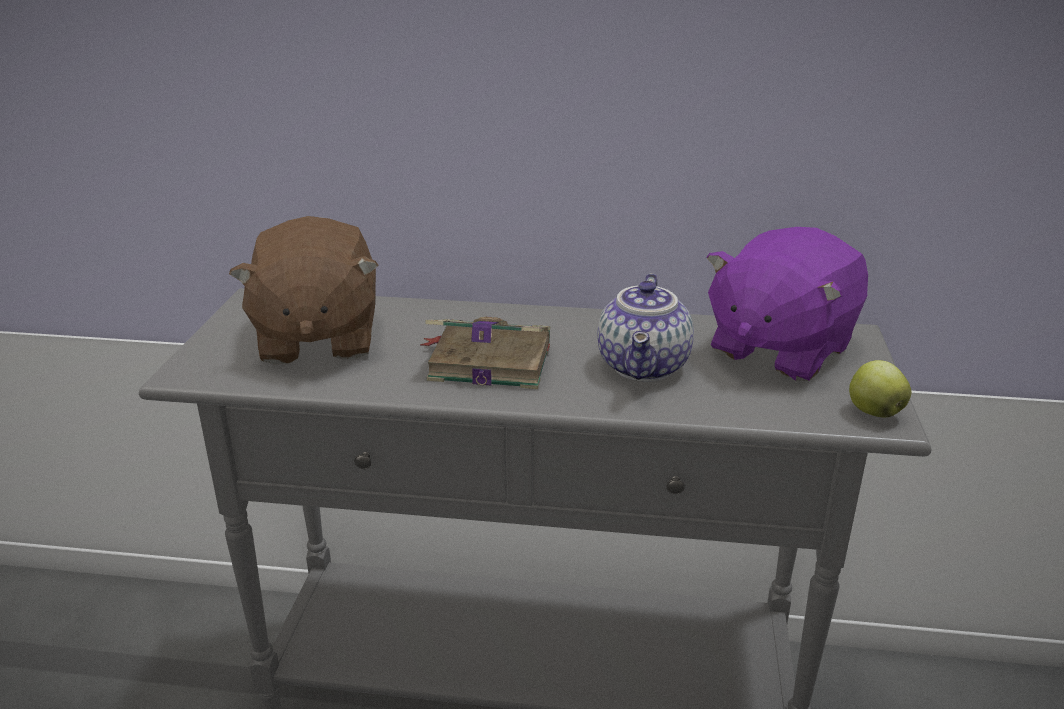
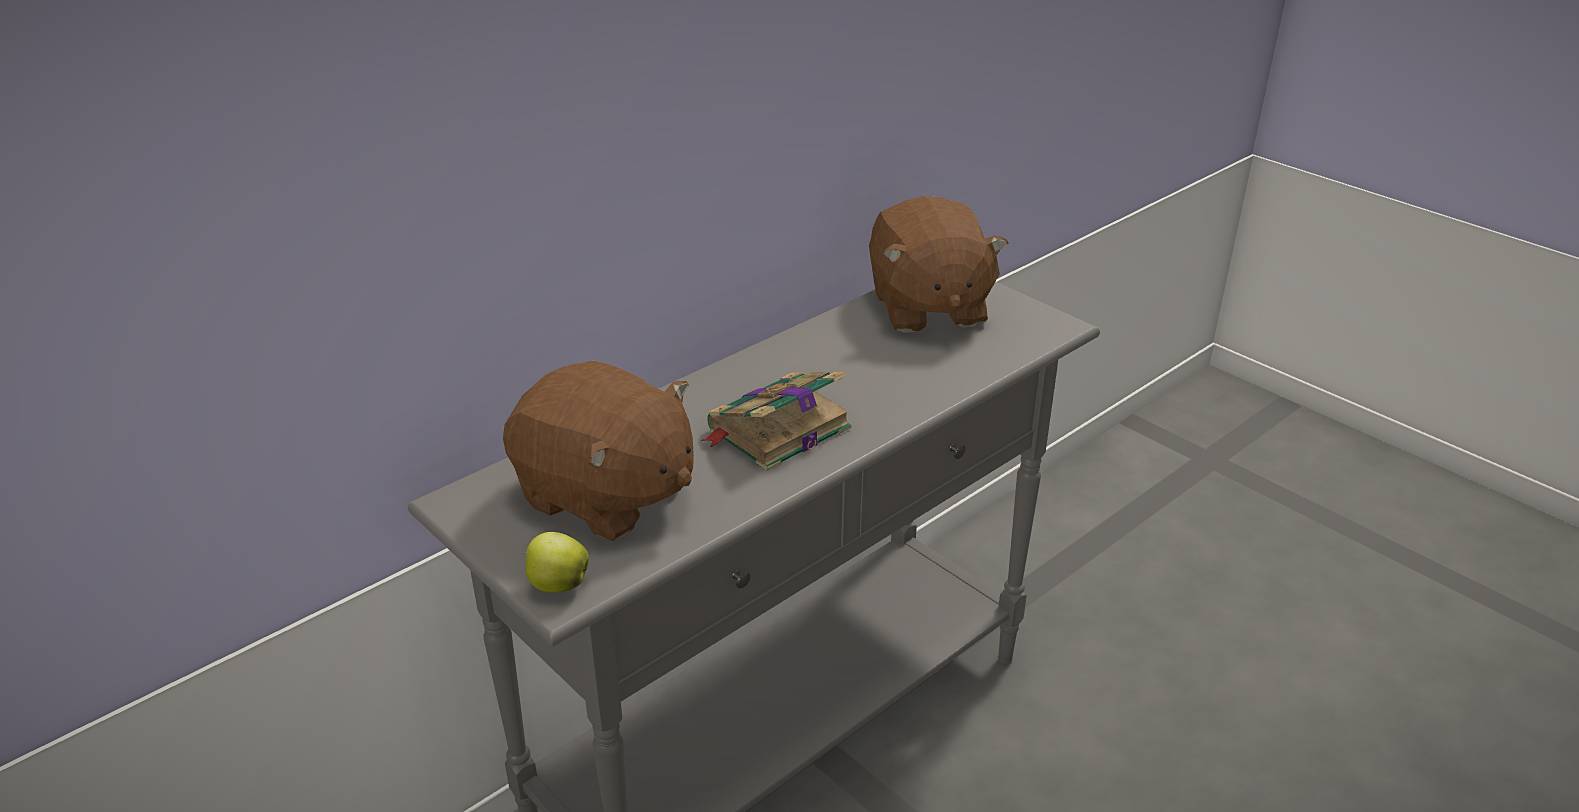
camera: 50 degrees left, 5 degrees up
(645, 367) = (880, 369): teapot -> none
(778, 349) = (927, 308): purple plush toy -> brown plush toy
(873, 412) = (1045, 323): apple -> apple (557, 585)

